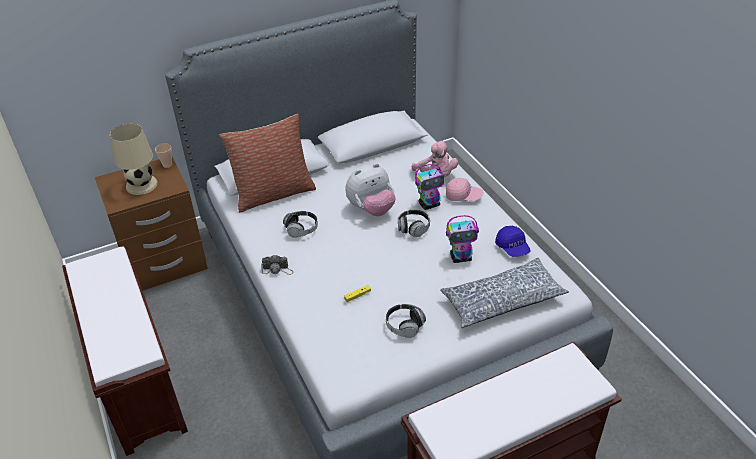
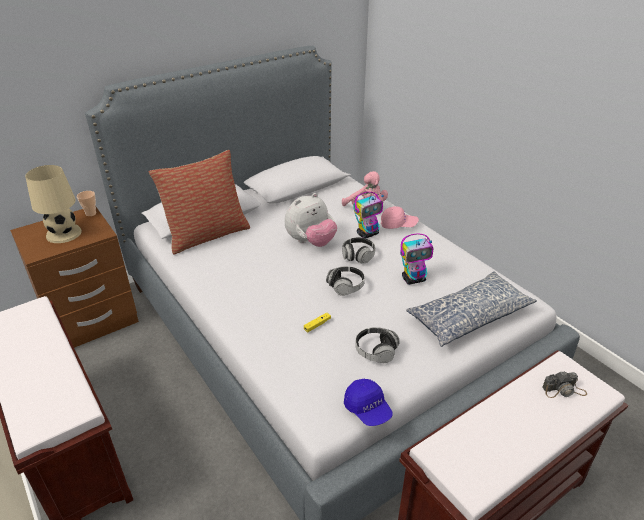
camera: 10 degrees left, 5 degrees down
(277, 270) = (224, 306): camera -> camera (564, 390)
(301, 229) = (242, 265): headphones -> headphones (346, 286)
(512, 248) = (461, 266): blue cap -> blue cap (367, 409)

